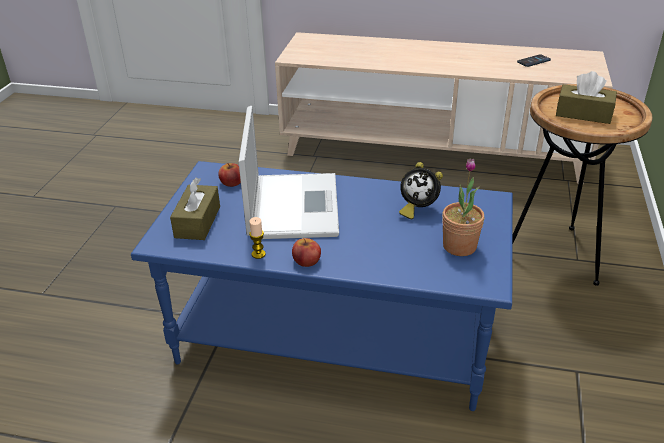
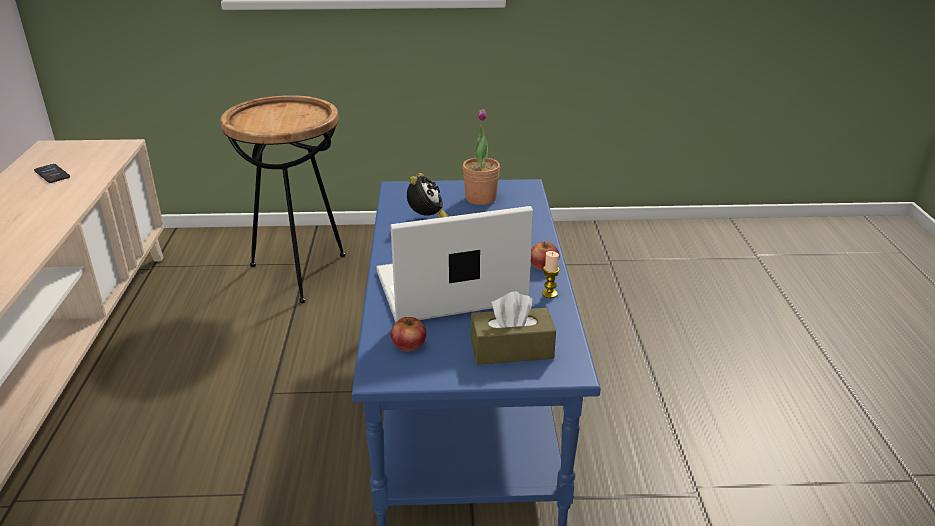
camera: 105 degrees left, 5 degrees down
(583, 114) = (286, 120): brown tissue box -> none

